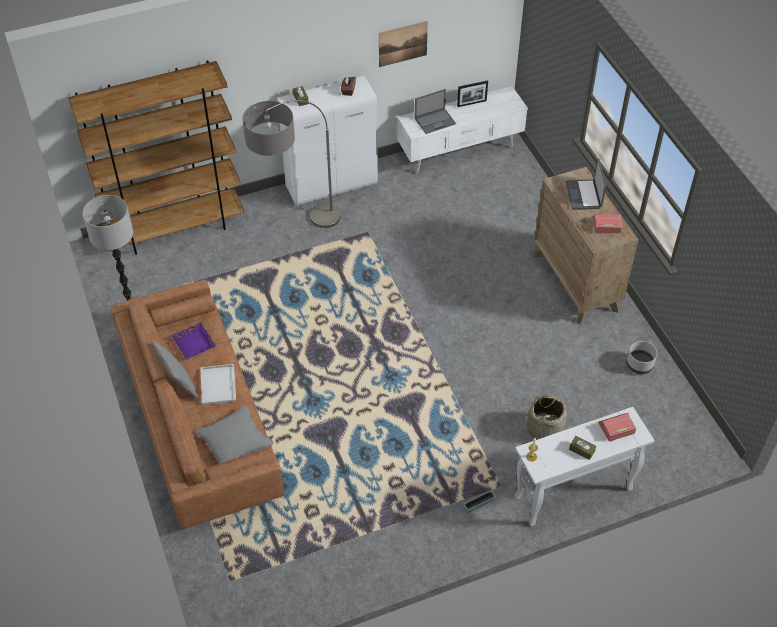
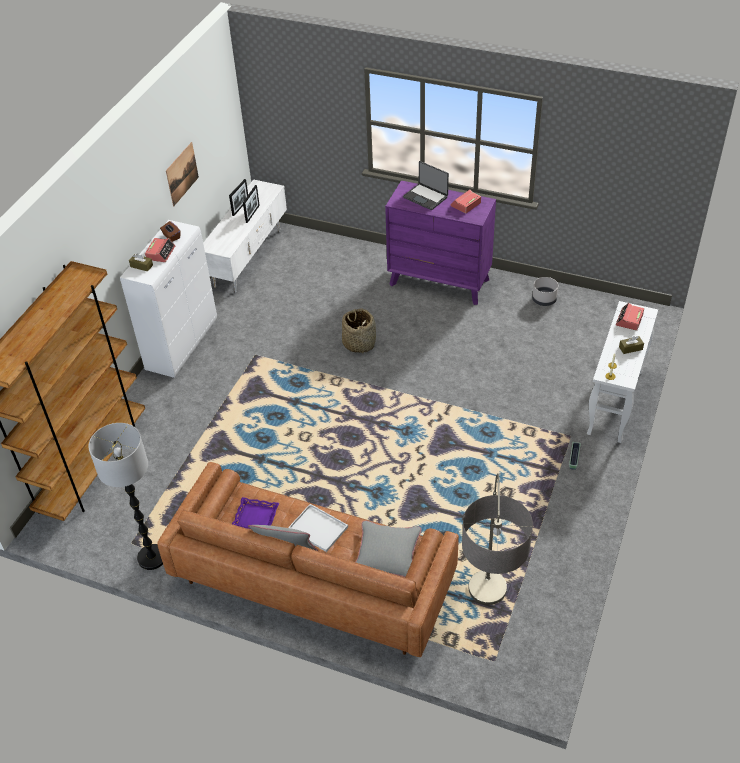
camera: 45 degrees left, 5 degrees down
(295, 233) = (200, 396): floor lamp -> floor lamp (486, 629)
(325, 98) = (160, 253): none -> alarm clock
(435, 121) = (230, 235): laptop -> none
(473, 115) = (252, 214): none -> picture frame
(545, 429) = (546, 380): basket -> basket (359, 343)
(575, 282) = (439, 282): brown dresser -> purple dresser

